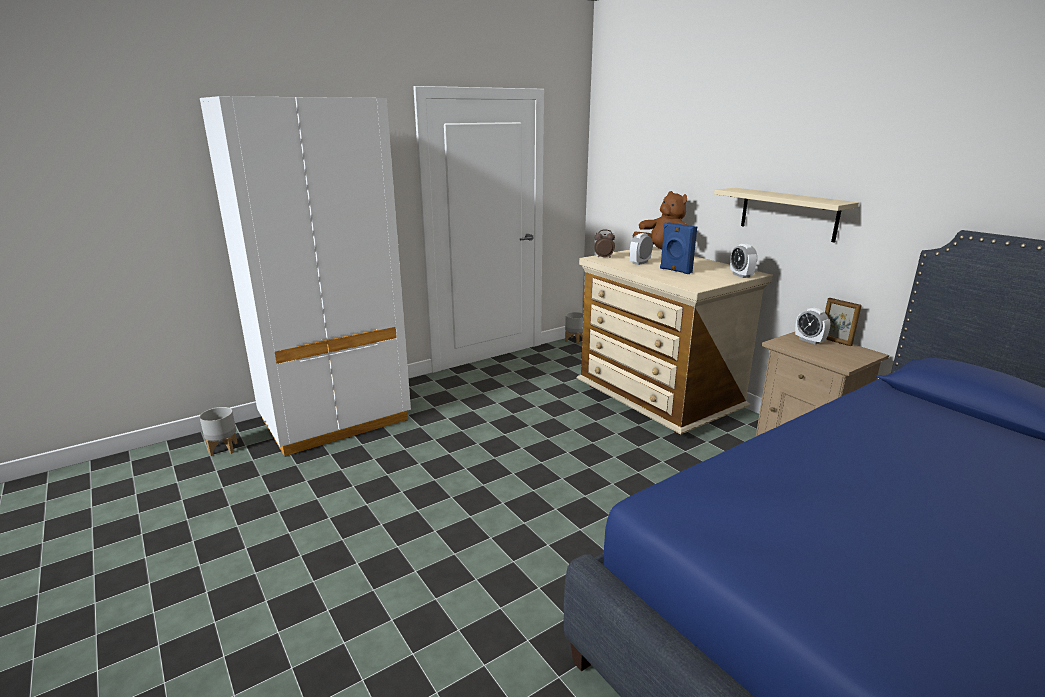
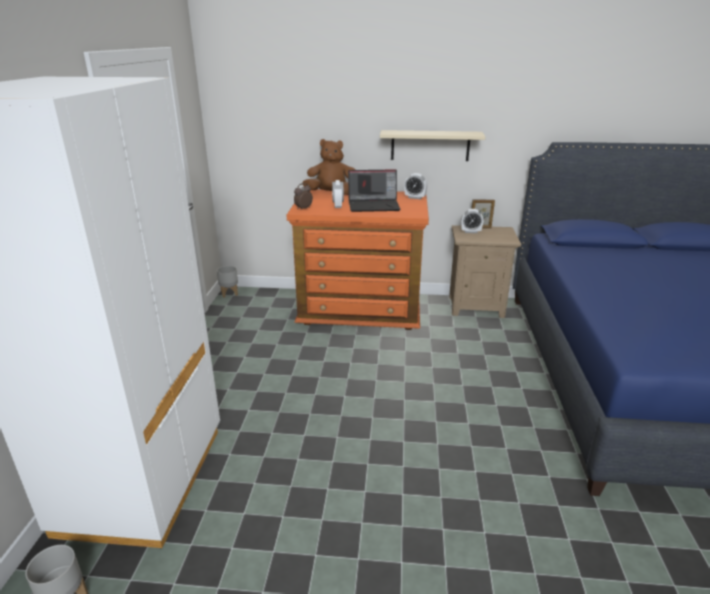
camera: 50 degrees left, 5 degrees up
(659, 399) = (361, 311): beige dresser -> orange dresser
(675, 270) = (374, 205): blue speaker -> laptop

